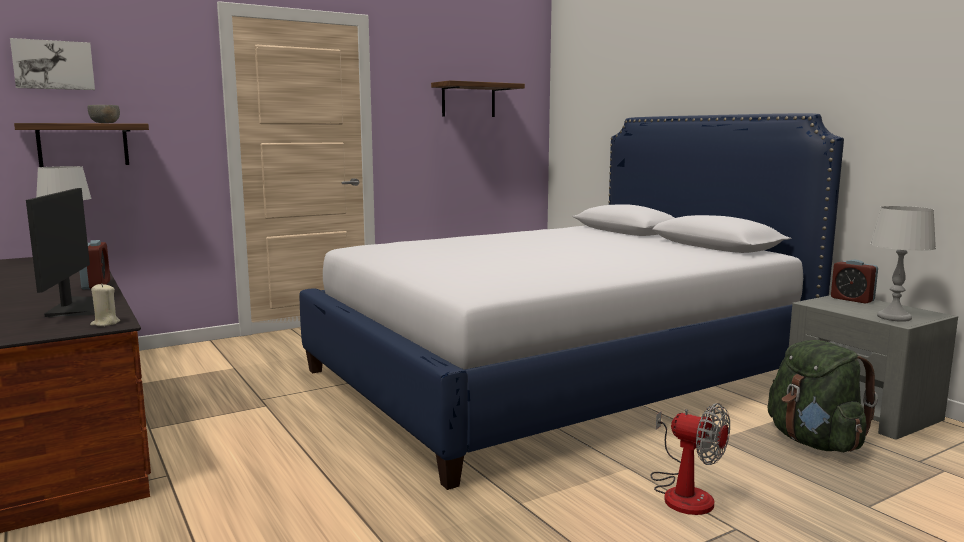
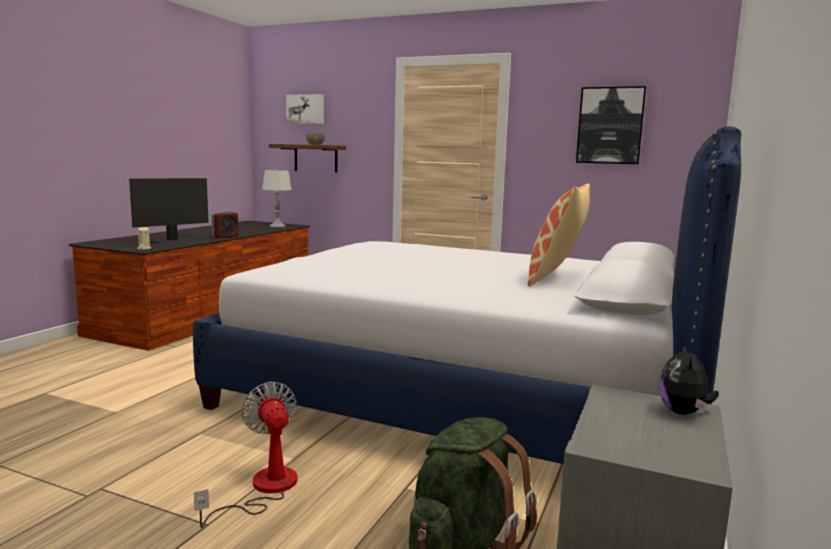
camera: 55 degrees right, 0 degrees up
(468, 100) = (610, 125): shelf -> picture
(627, 243) = (556, 278): none -> pillow
(683, 492) = (263, 489): fan -> fan turned 150 degrees clockwise
(852, 299) = (684, 413): alarm clock -> plush toy
(894, 317) = (617, 440): grey table lamp -> none

